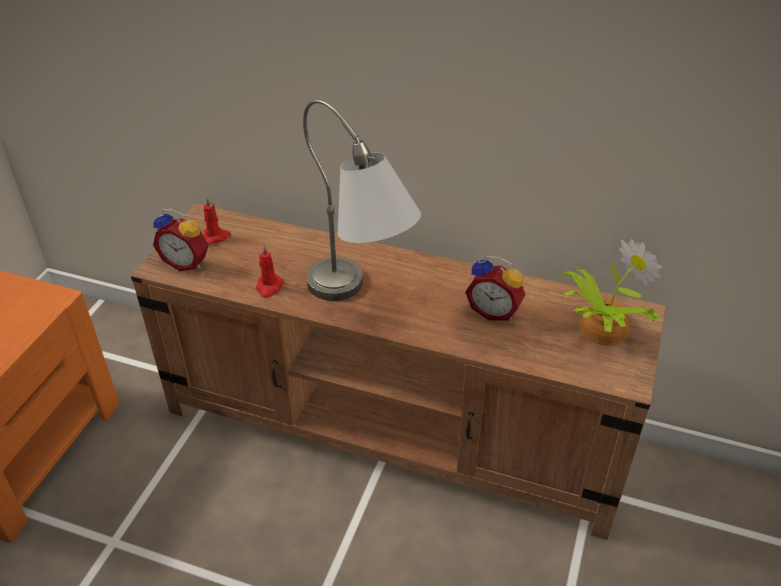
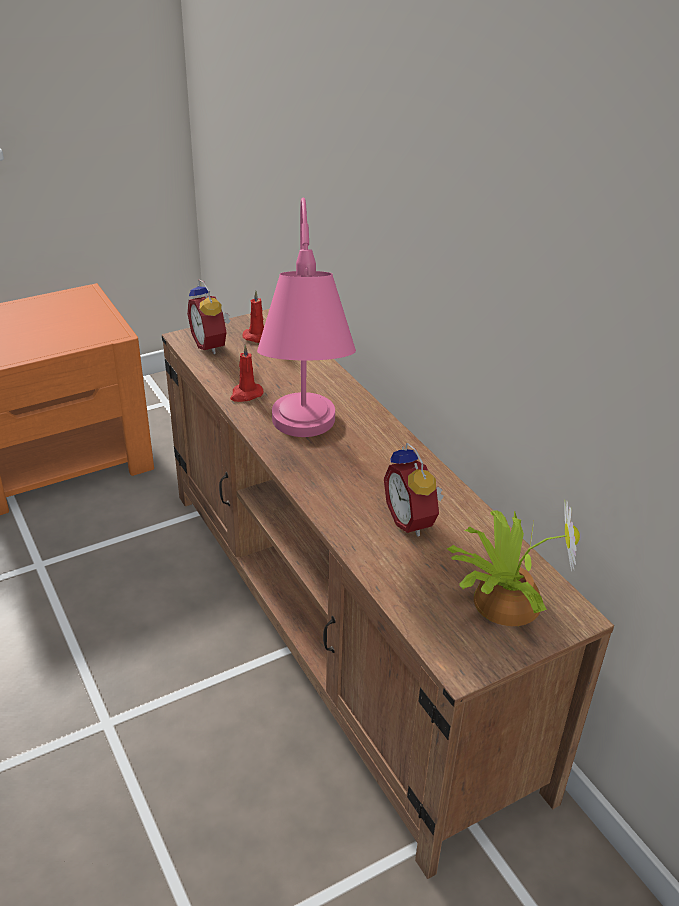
camera: 40 degrees right, 5 degrees down
(361, 301) = (303, 444): grey table lamp -> pink table lamp

